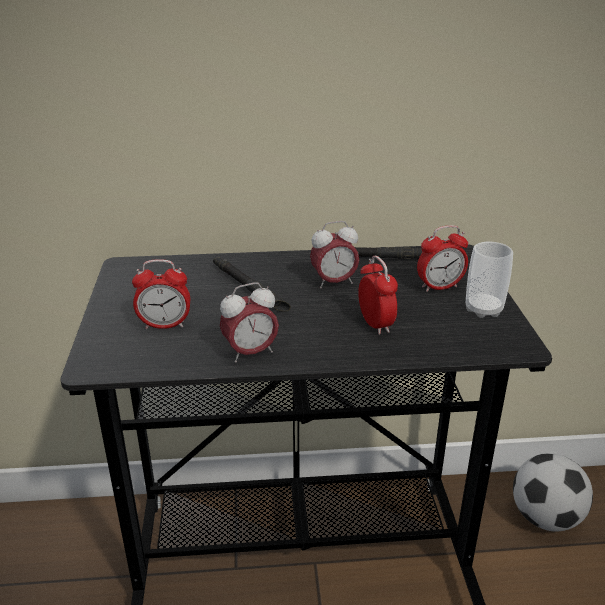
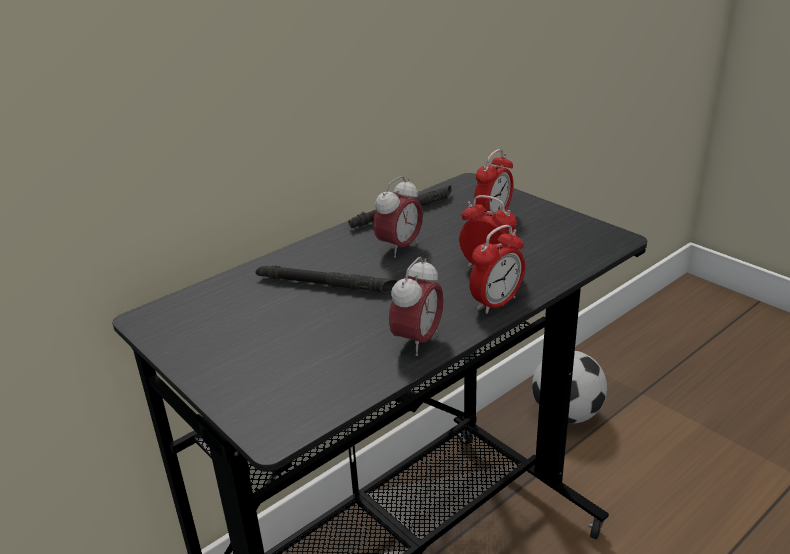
camera: 35 degrees left, 0 degrees up
(165, 325) = (292, 355): alarm clock -> alarm clock (496, 303)
(483, 309) = (551, 221): cup -> none

